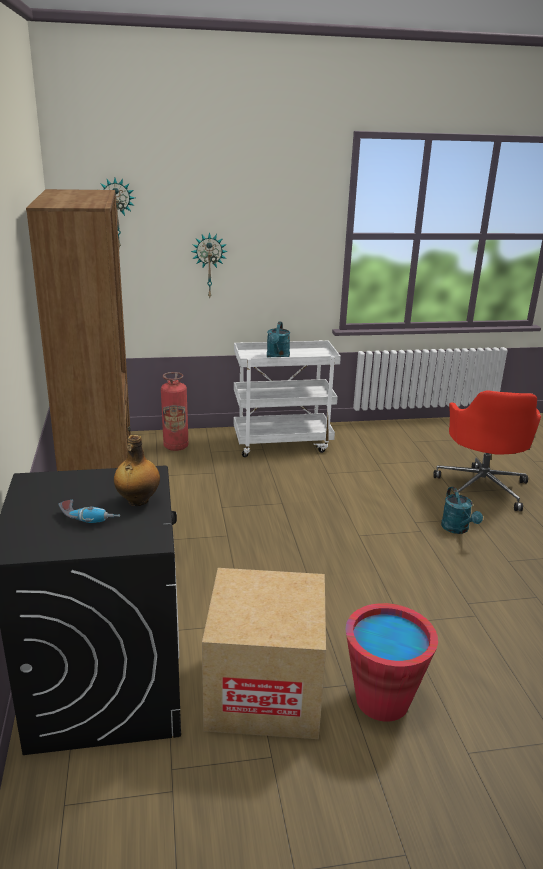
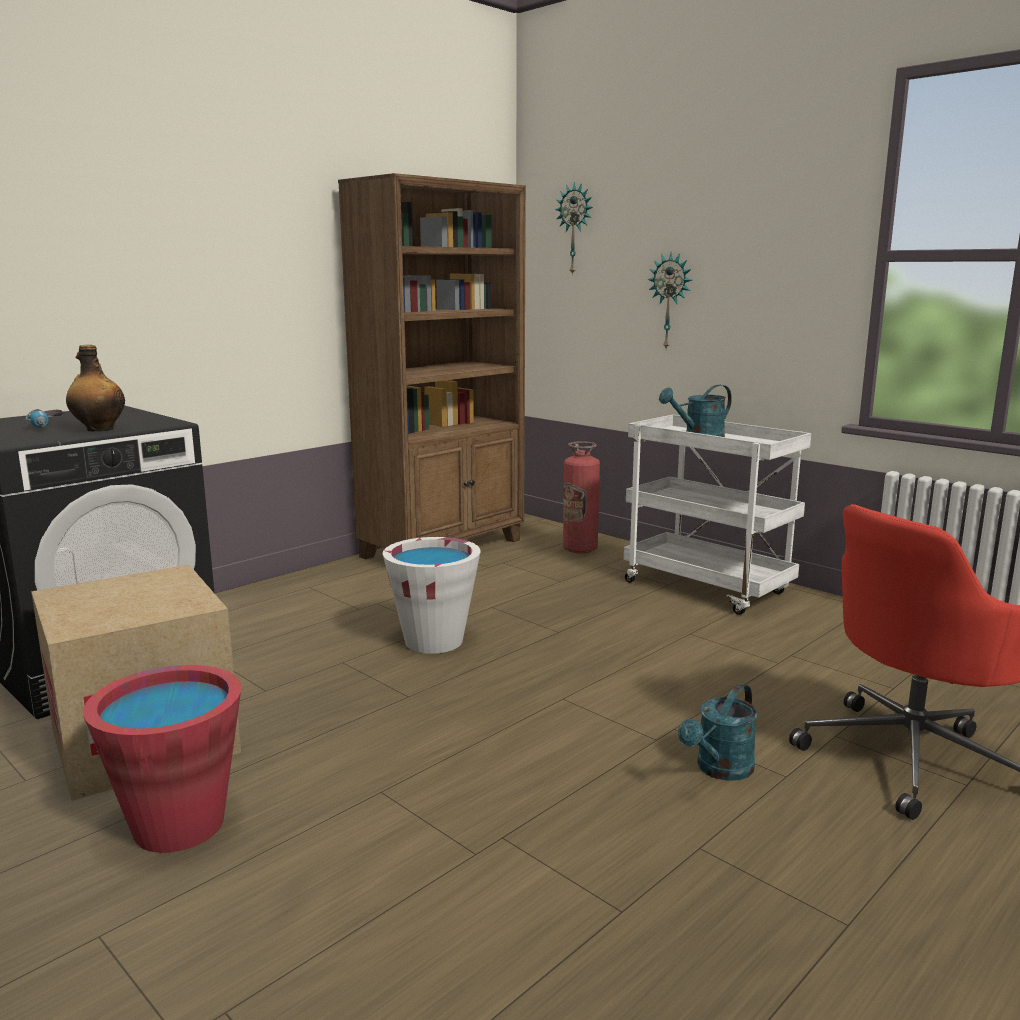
camera: 55 degrees right, 10 degrees down
(246, 543) = (434, 641): none -> white bucket

